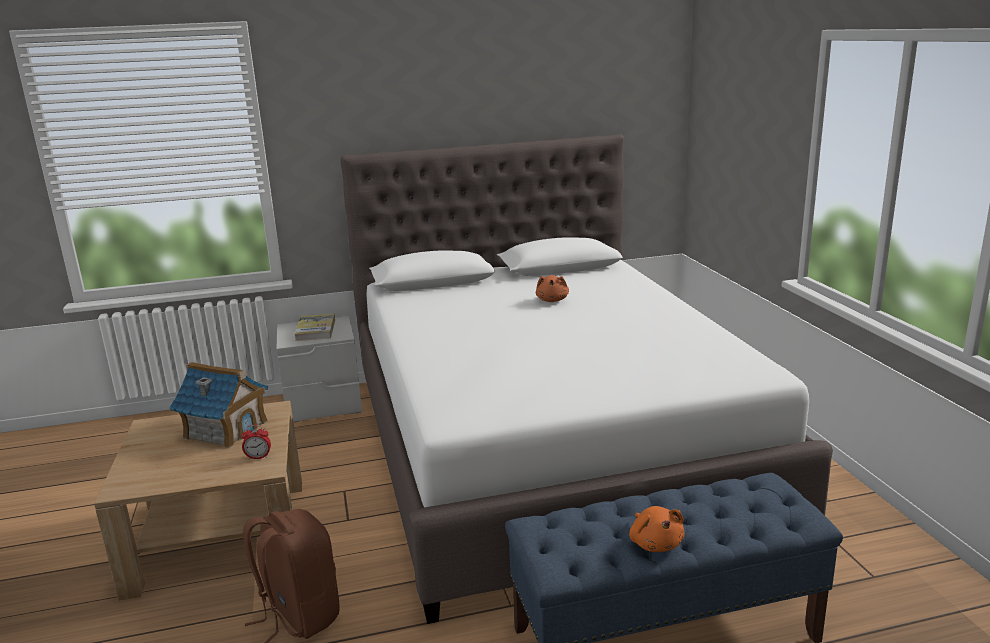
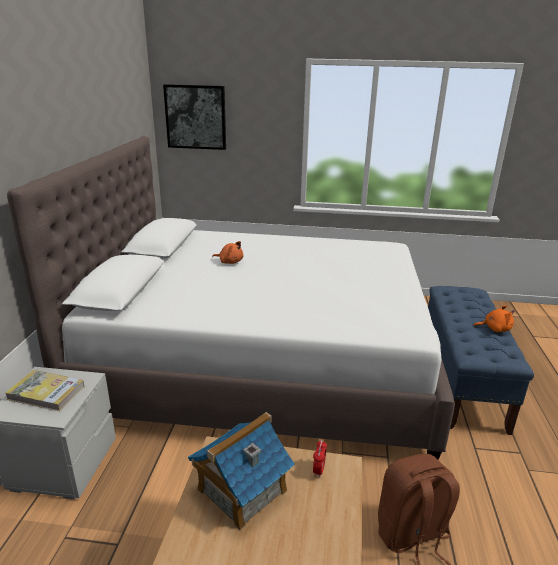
camera: 70 degrees left, 5 degrees up
(716, 117) = (196, 117): none -> picture

